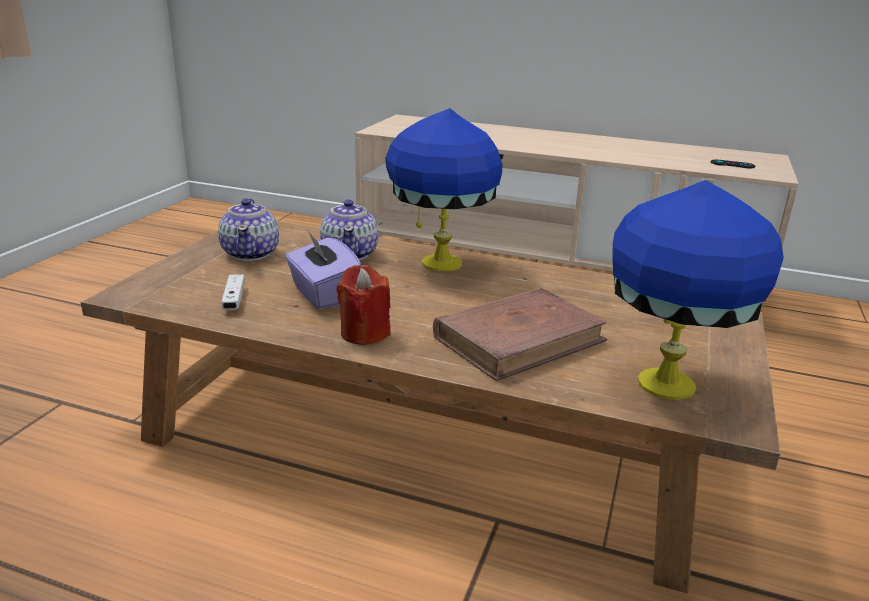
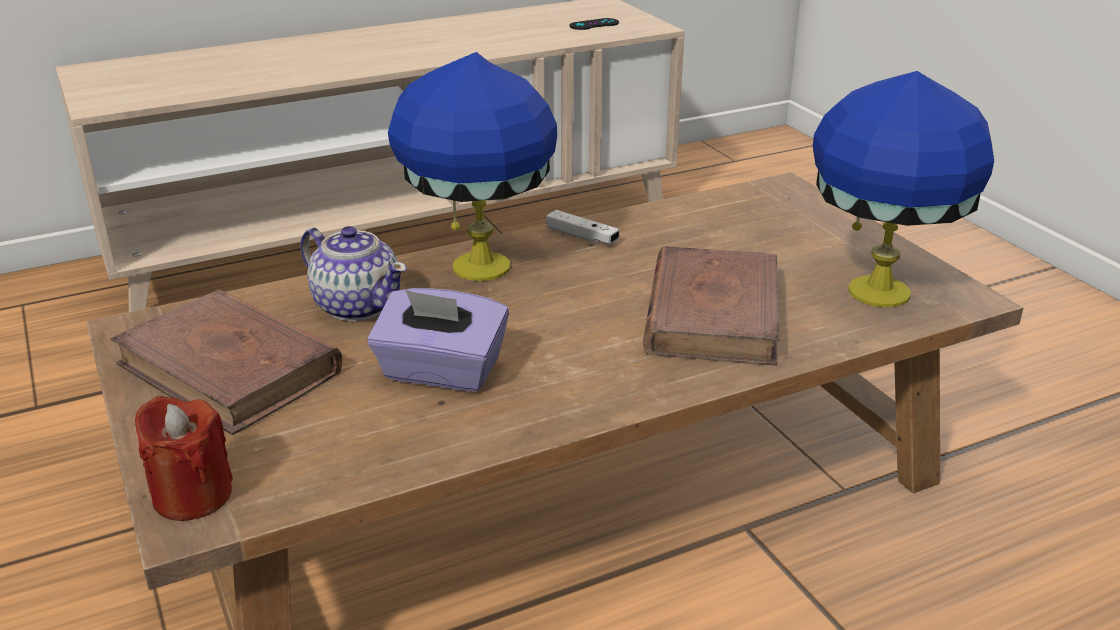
camera: 45 degrees left, 5 degrees up
(234, 299) = (354, 438): white game controller -> white game controller (582, 236)
(251, 253) = (230, 369): teapot -> brown book
(364, 333) = (578, 389): red candle -> red candle (192, 496)

